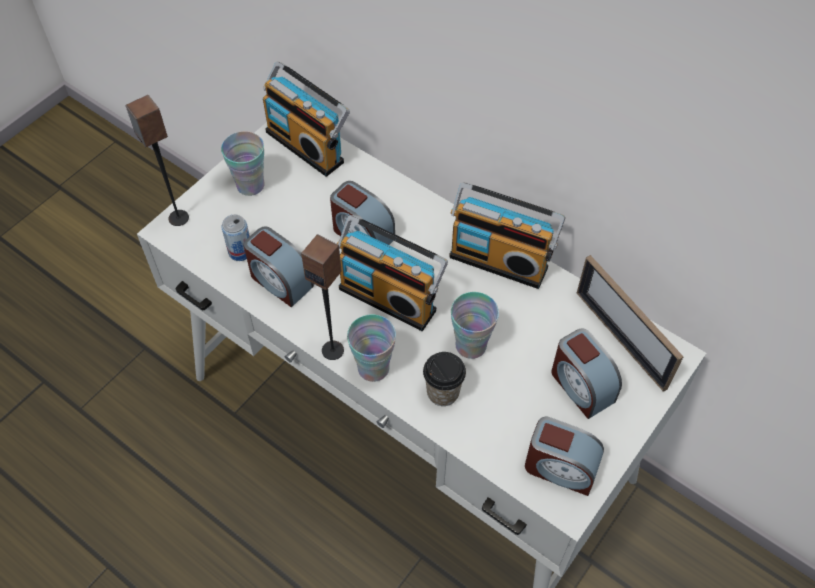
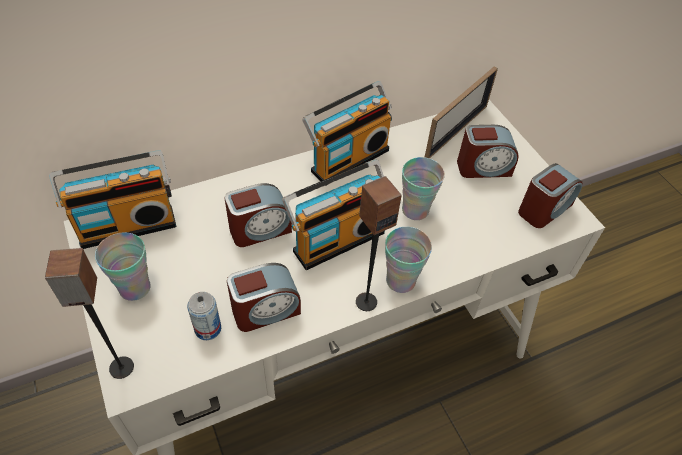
camera: 65 degrees left, 5 degrees down
(443, 392) = (448, 246): cup -> none
(620, 339) = (456, 131): picture frame -> picture frame turned 45 degrees counterclockwise

